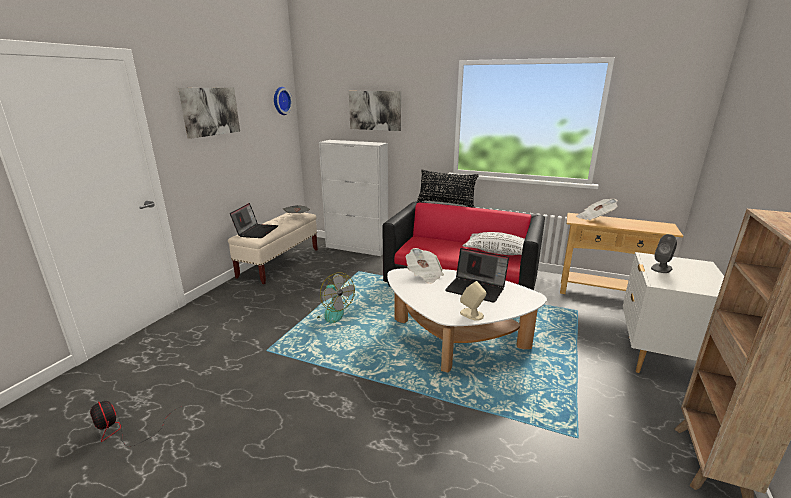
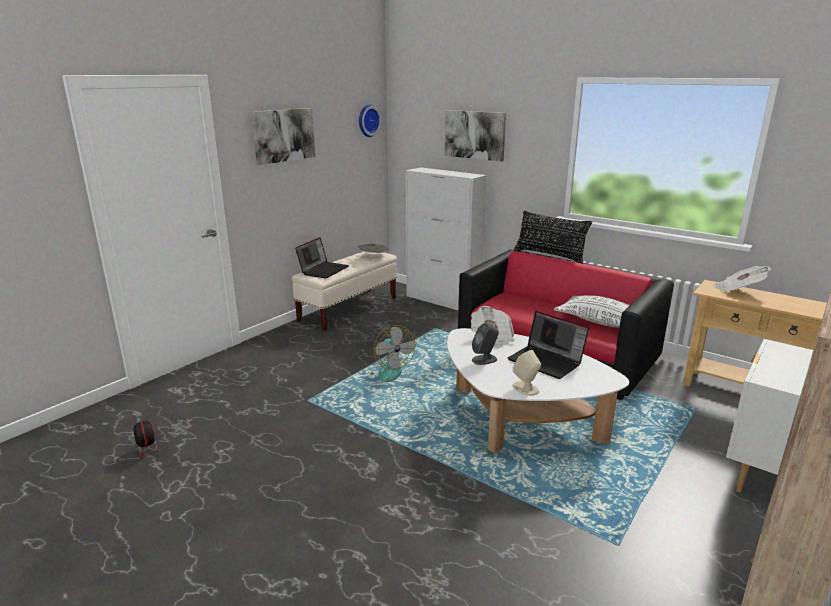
camera: 15 degrees right, 0 degrees up
(661, 268) = (783, 362): grey speaker -> grey speaker (484, 359)

